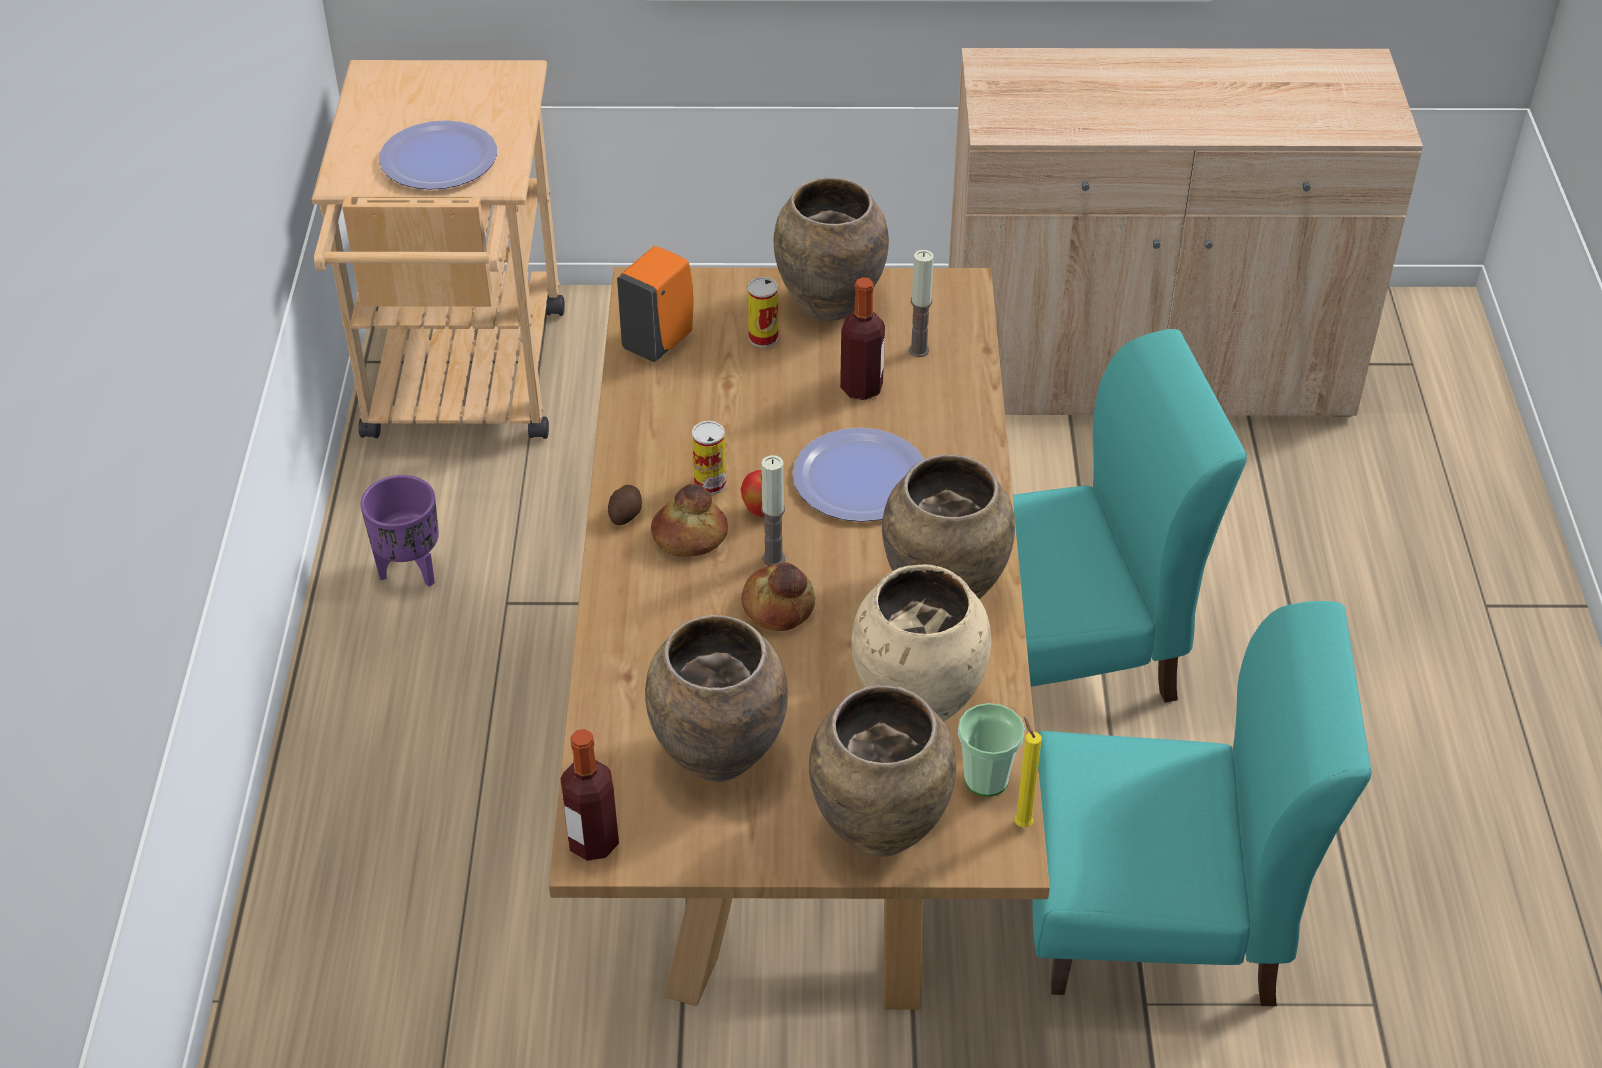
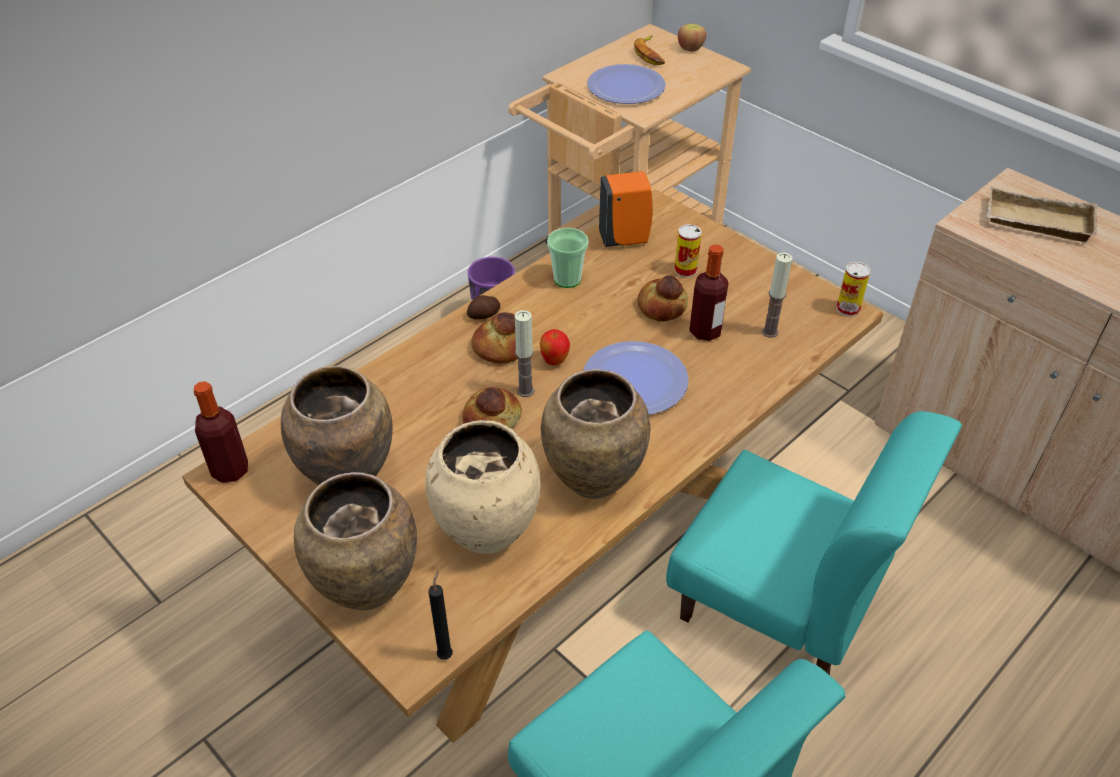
camera: 45 degrees right, 0 degrees up
(409, 102) = (650, 54): none -> banana
(447, 70) = (690, 48): none -> apple
(710, 483) = (548, 328): can -> can (848, 309)
(788, 389) = (661, 306): none -> bread
(829, 304) = (749, 274): brown vase -> none
(986, 779) = (463, 609): cup -> cup (567, 279)
(1021, 822) = (446, 653): yellow candle -> black candle
(1050, 95) = (1036, 223): none -> beige tray

